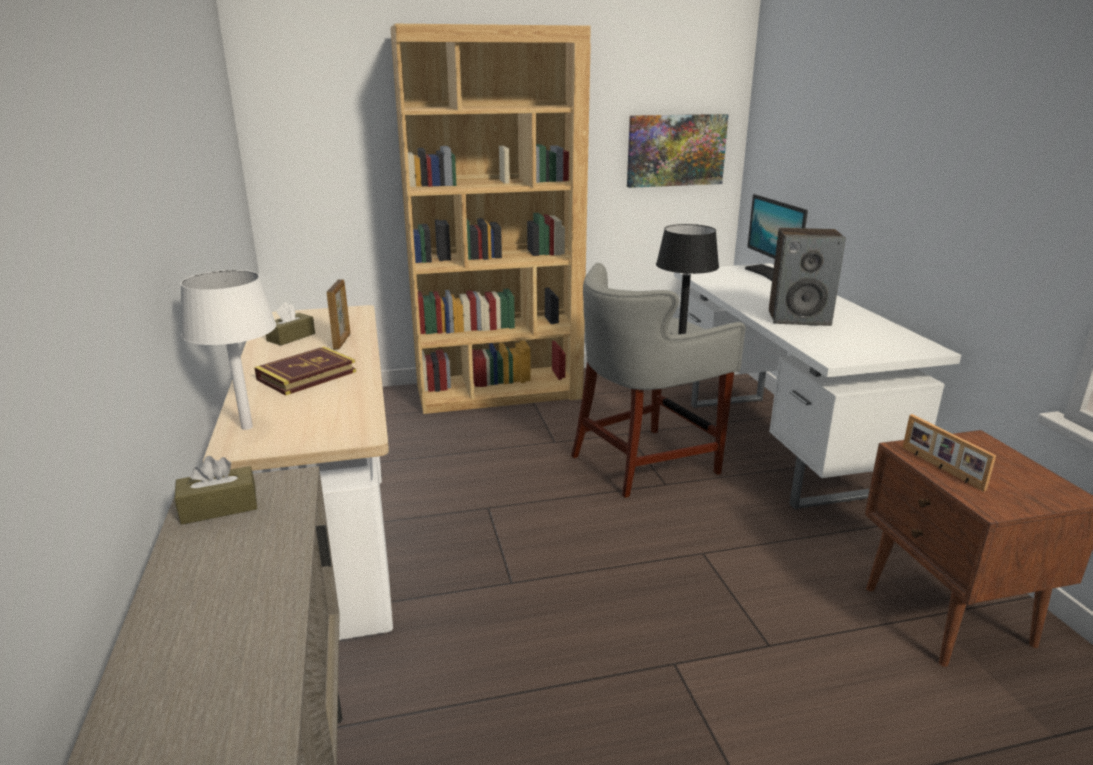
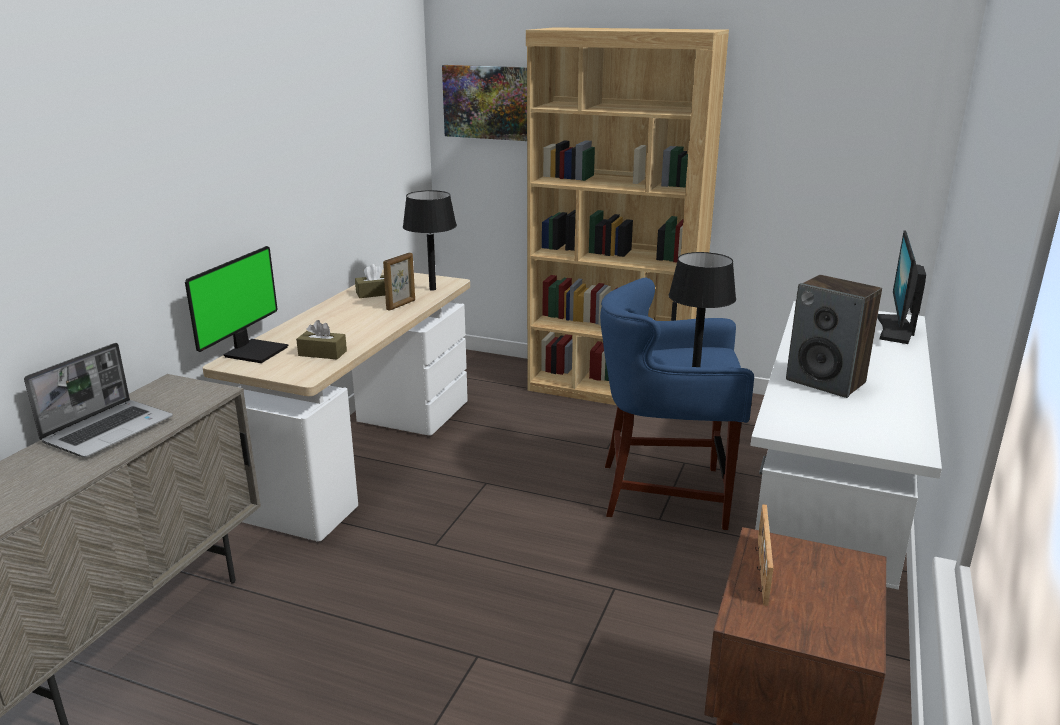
camera: 35 degrees right, 0 degrees up
(218, 572) = (109, 430): none -> laptop
(219, 507) = (161, 395): brown tissue box -> brown tissue box (322, 353)
(246, 427) = (254, 351): white table lamp -> monitor
(307, 375) = (340, 325): book -> none
(350, 320) = (433, 289): none -> black table lamp
(645, 463) = (665, 494): grey stool -> blue stool
(676, 150) = (853, 166): picture -> picture (492, 102)

